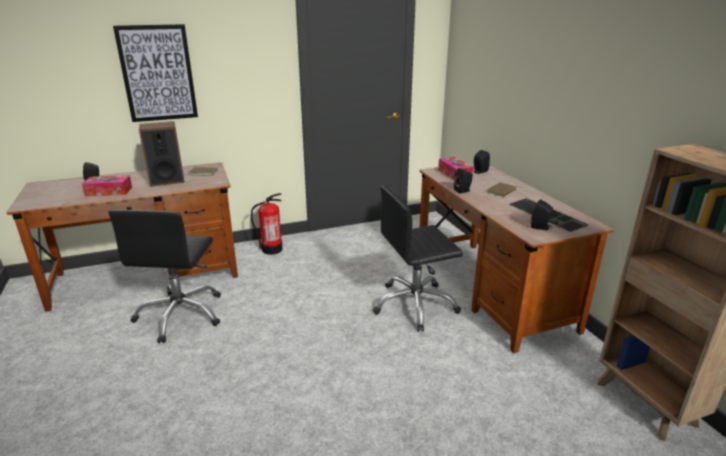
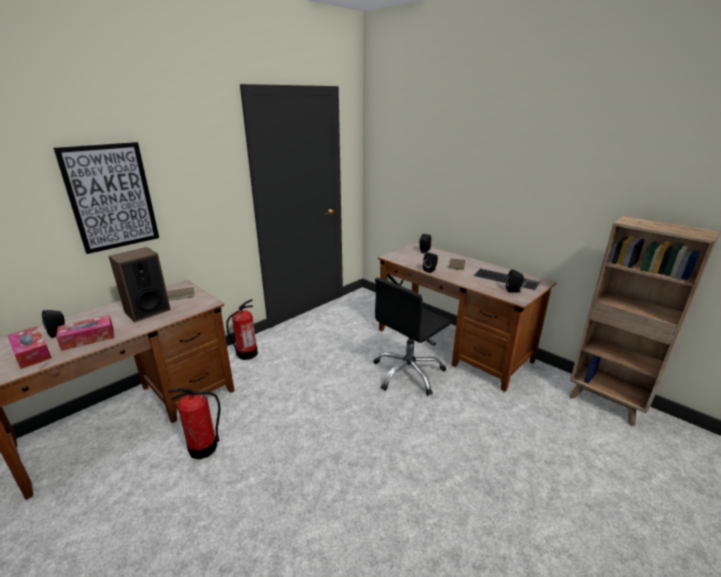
camera: 25 degrees left, 0 degrees up
(181, 315) = (203, 448): black office chair -> fire extinguisher
(454, 174) = (408, 256): tissue box -> tissue box (32, 353)

